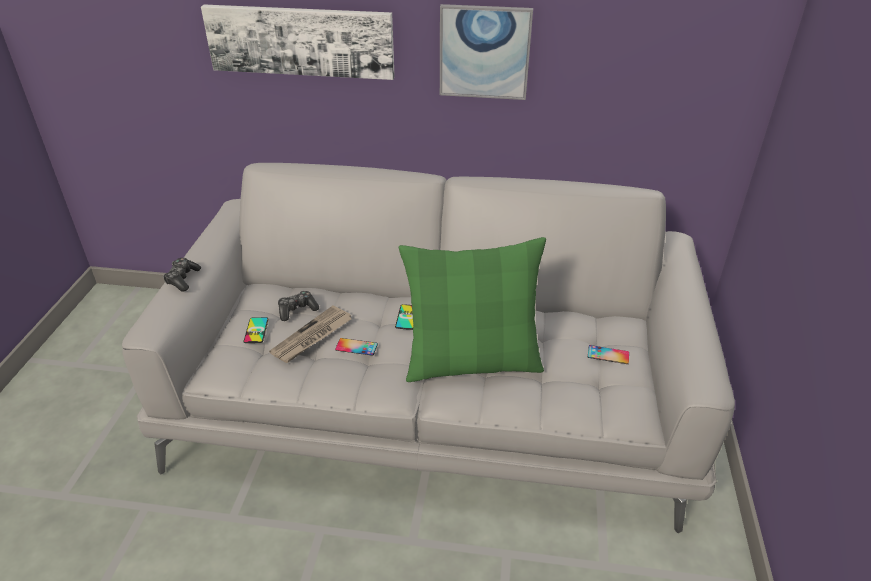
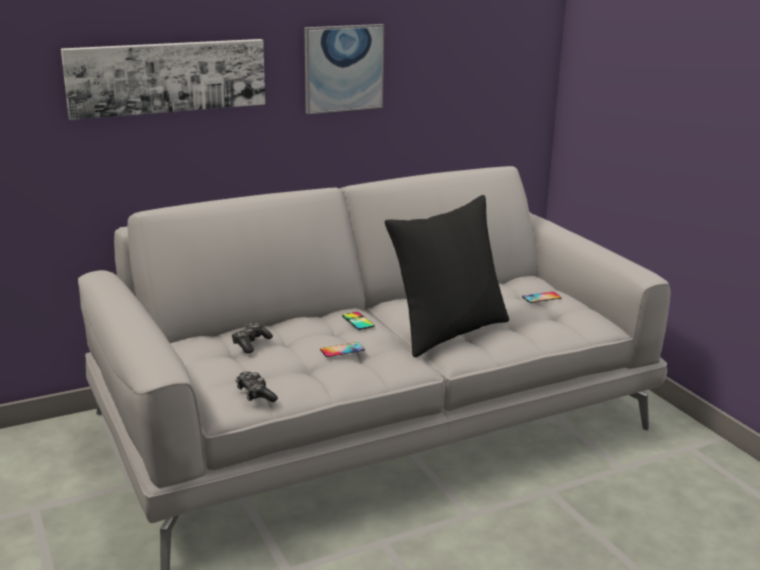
camera: 35 degrees left, 15 degrees down
(182, 279) = (138, 330): game controller -> game controller (255, 394)
(256, 330) = (231, 367): phone -> none
(312, 337) = (292, 356): newspaper -> none
(472, 362) = (449, 332): green pillow -> black pillow

